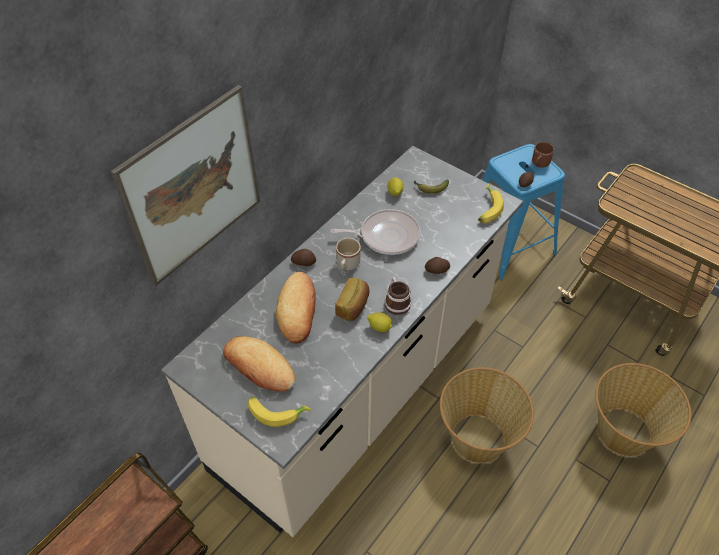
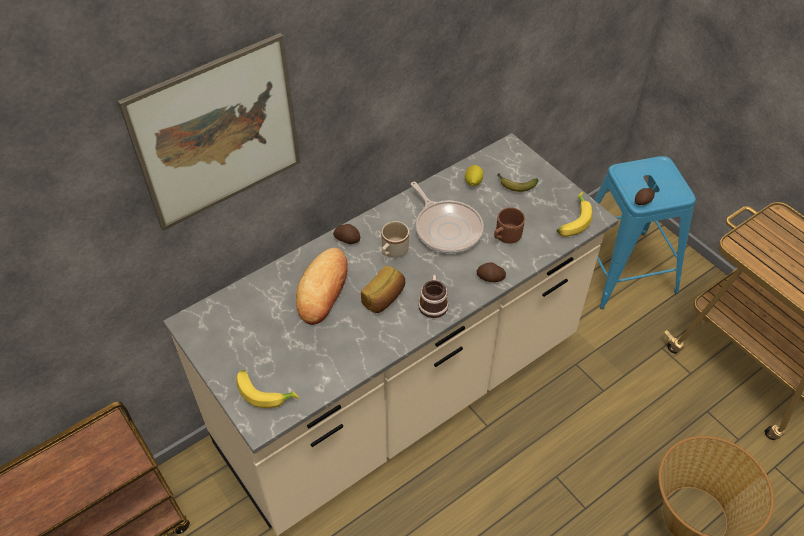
camera: 15 degrees right, 0 degrees up
(259, 367) = (263, 341): bread -> none
(380, 327) = (405, 327): lemon -> none
(386, 236) = (447, 228): frying pan -> frying pan turned 45 degrees clockwise
(478, 437) = (518, 480): basket -> none
(539, 164) = (668, 182): brown mug -> brown mug (505, 237)

